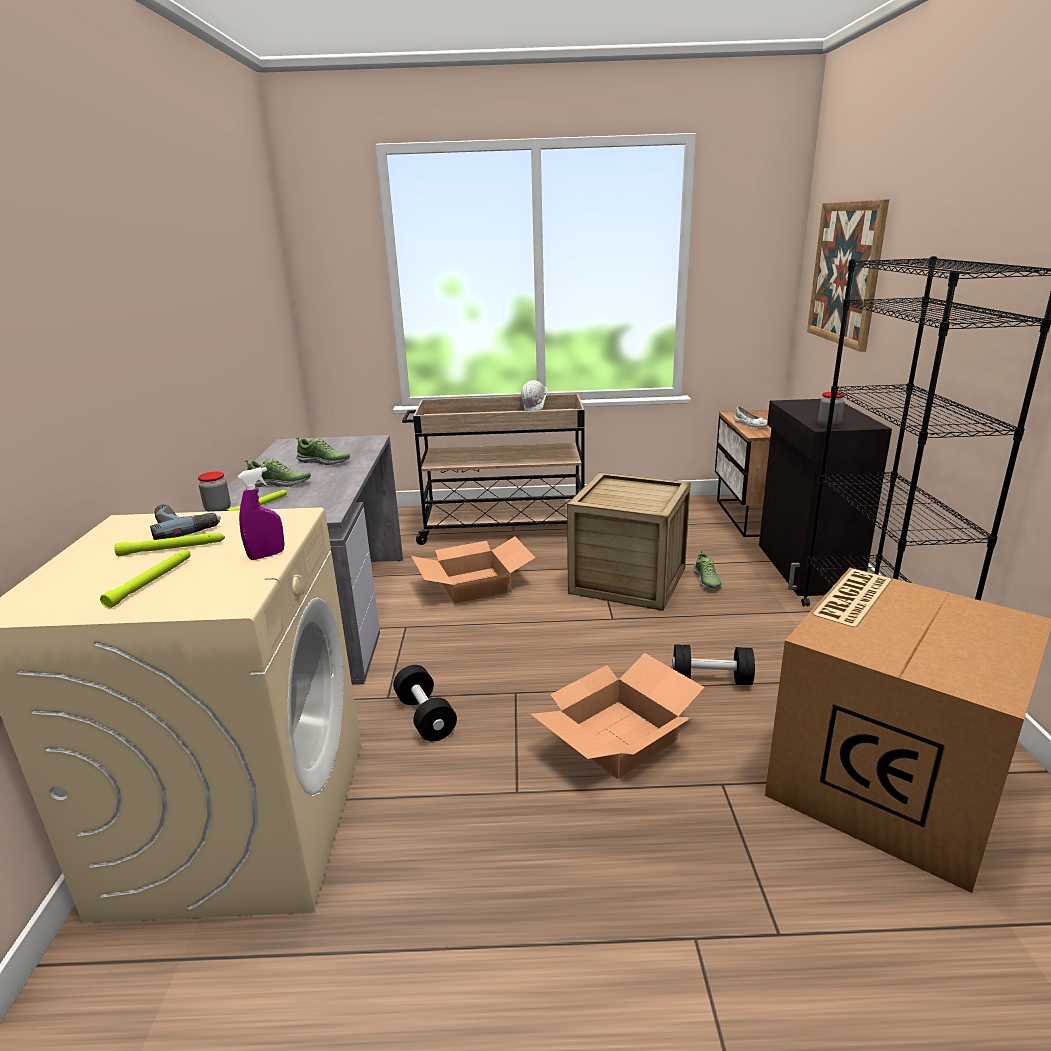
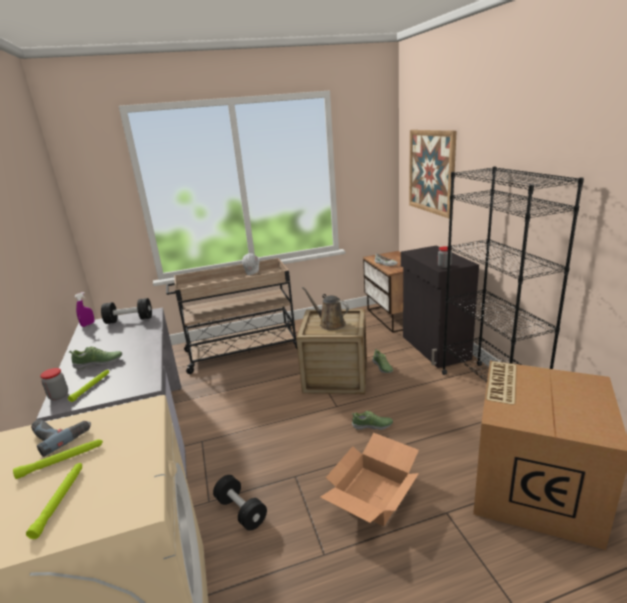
camera: 15 degrees left, 0 degrees up
(266, 555) = (144, 452): purple spray bottle -> purple spray bottle (88, 324)
(324, 462) = (124, 338): shoe -> shoe (372, 426)
(475, 584) = (238, 398): cardboard box -> none
(627, 494) = (330, 323): none -> brown watering can
(711, 679) = (411, 438): black dumbbell -> black dumbbell (129, 320)

